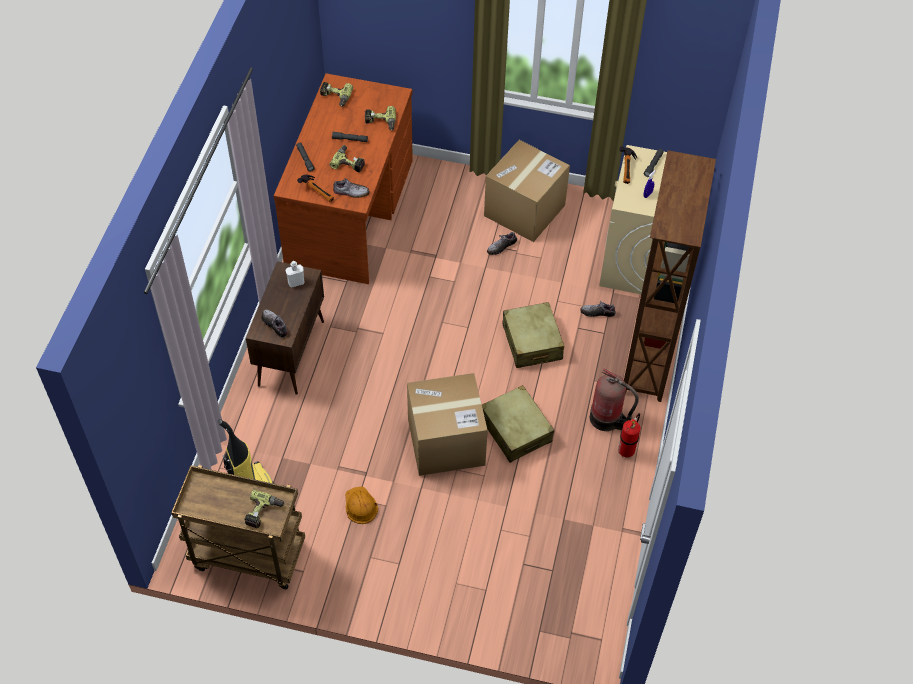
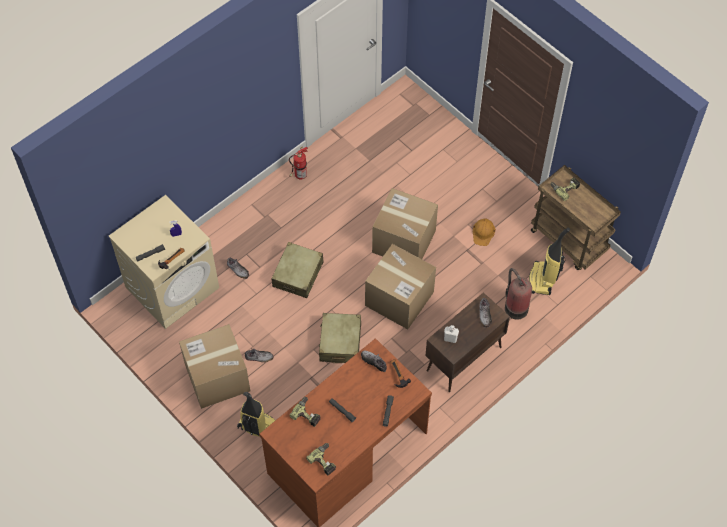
camera: 145 degrees left, 5 degrees up
(350, 162) = (356, 389): power drill -> none
(404, 376) = (399, 299): none -> cardboard box
(450, 192) = (258, 427): none -> vacuum cleaner
(515, 430) = (355, 225): beige suitcase -> beige suitcase (340, 343)
(607, 419) = (294, 200): fire extinguisher -> fire extinguisher (515, 307)
(647, 359) = (236, 221): brown bookcase -> none

